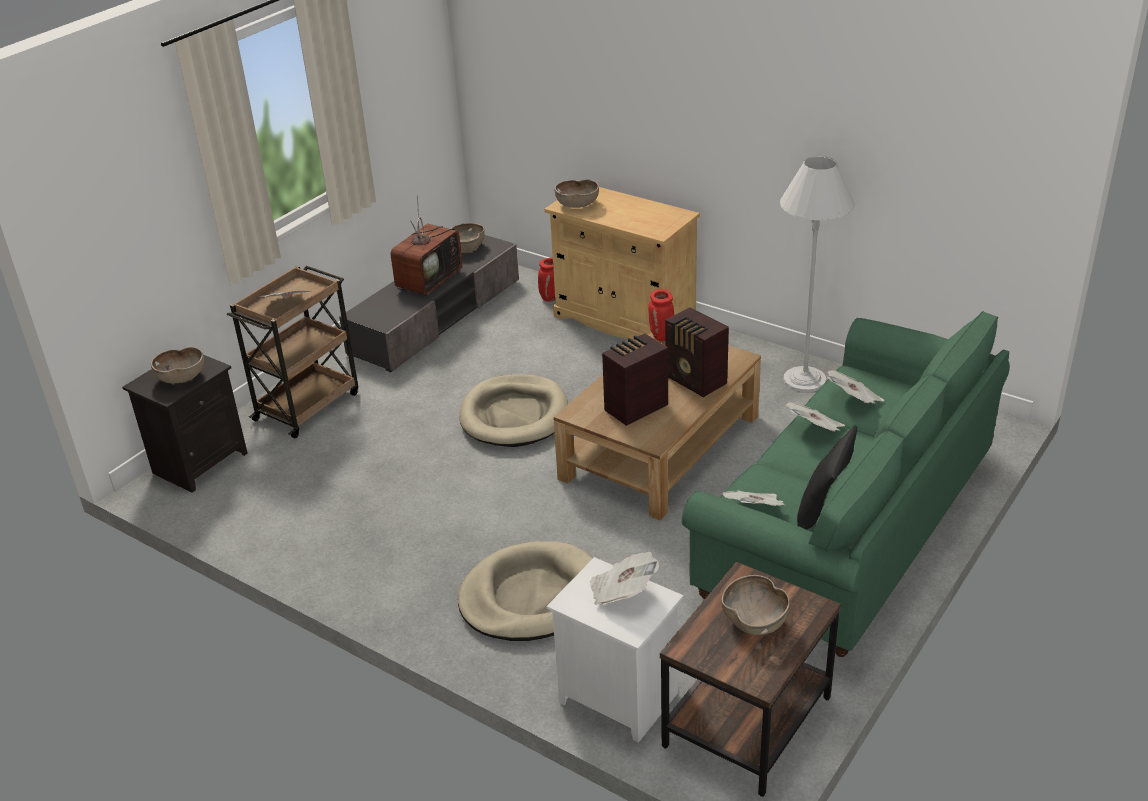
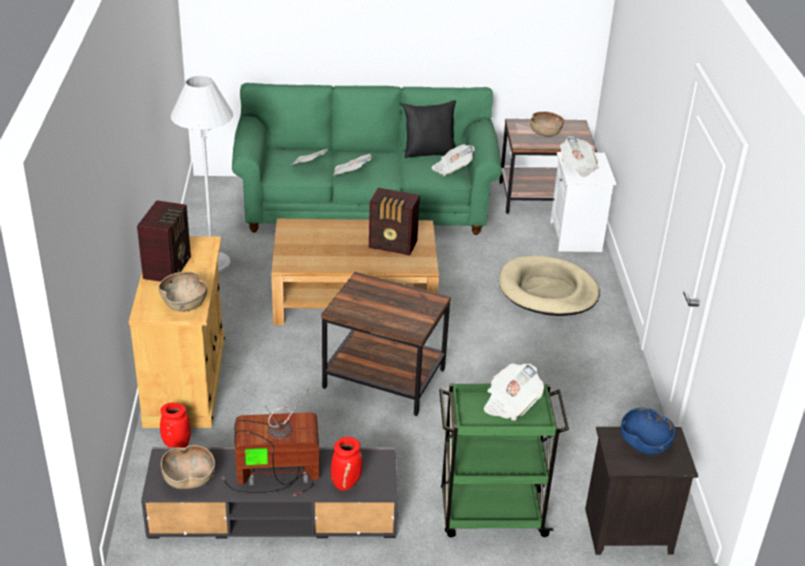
camera: 130 degrees left, 0 degrees up
(181, 378) = (644, 444): brown bowl -> blue bowl
(308, 405) = (490, 513): brown cart -> green cart
(514, 415) = (383, 380): beige dog bed -> brown side table
(662, 337) = (291, 264): red vase -> red vase (346, 483)
(696, 381) = (336, 232): radio -> radio (168, 267)

